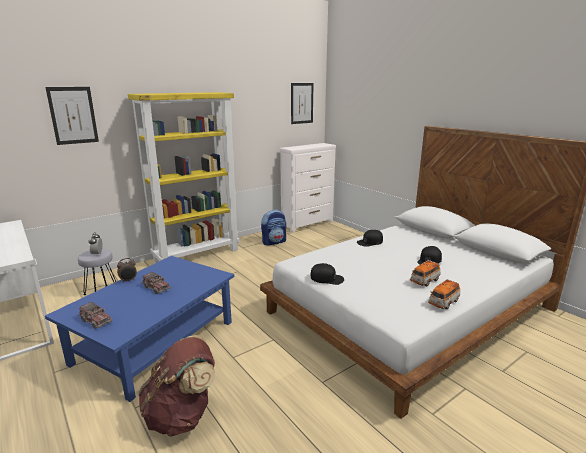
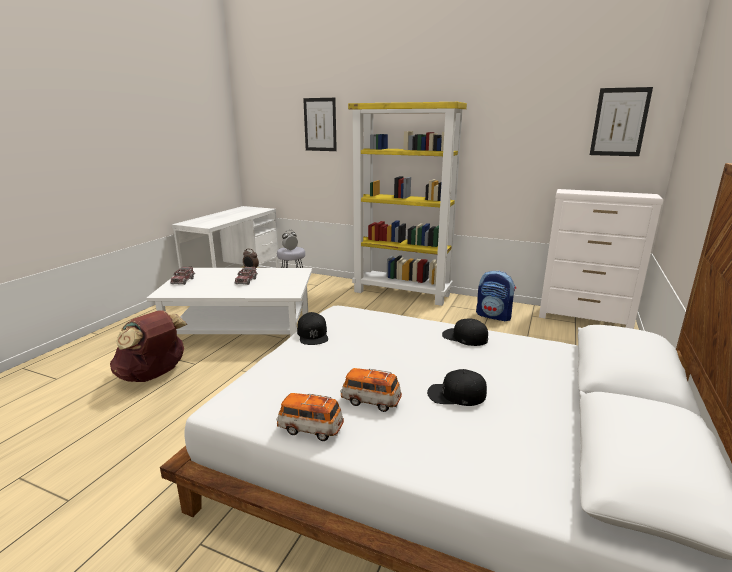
camera: 60 degrees right, 0 degrees up
(155, 342) = (242, 330): blue coffee table -> white coffee table

